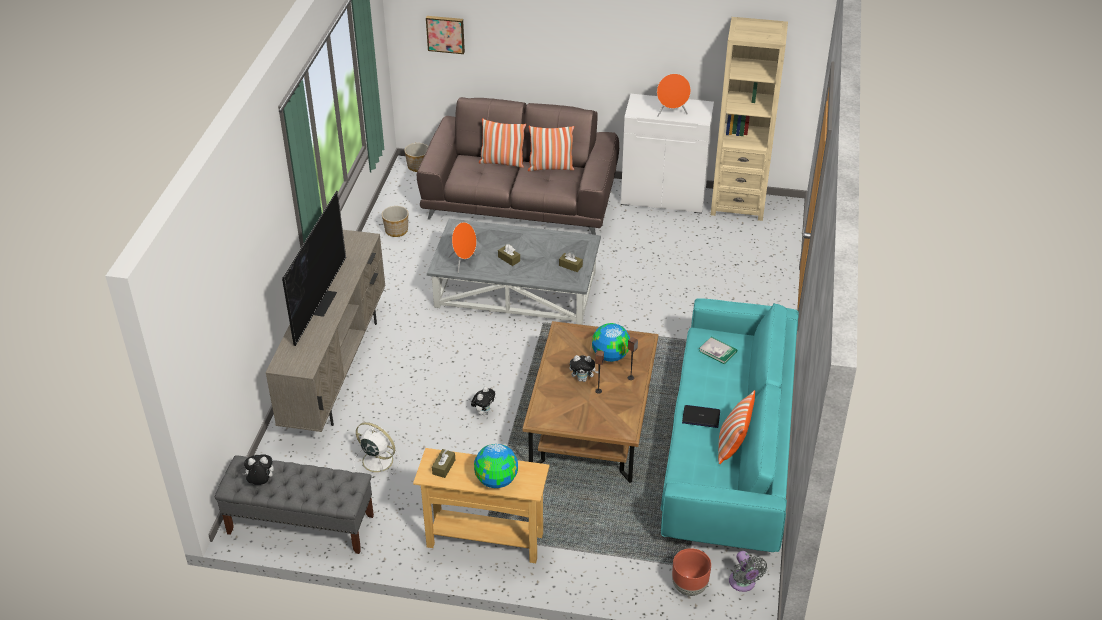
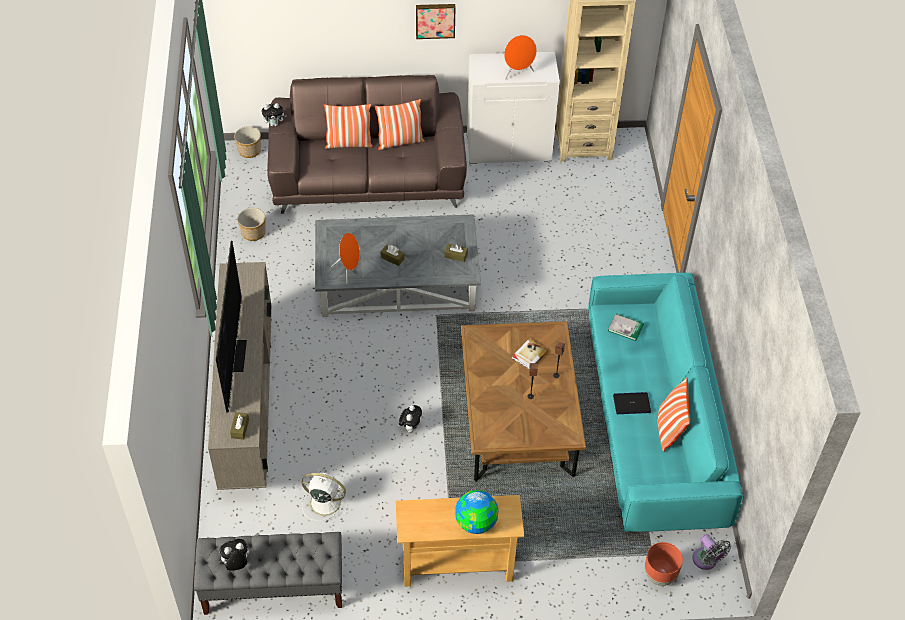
camera: 15 degrees left, 10 degrees up
(444, 467) = (421, 518): brown tissue box -> brown tissue box (240, 428)
(445, 33) = (270, 19): picture -> picture (435, 20)
(583, 379) = (511, 386): plush toy -> plush toy (274, 124)
(610, 356) = (529, 355): globe -> book

